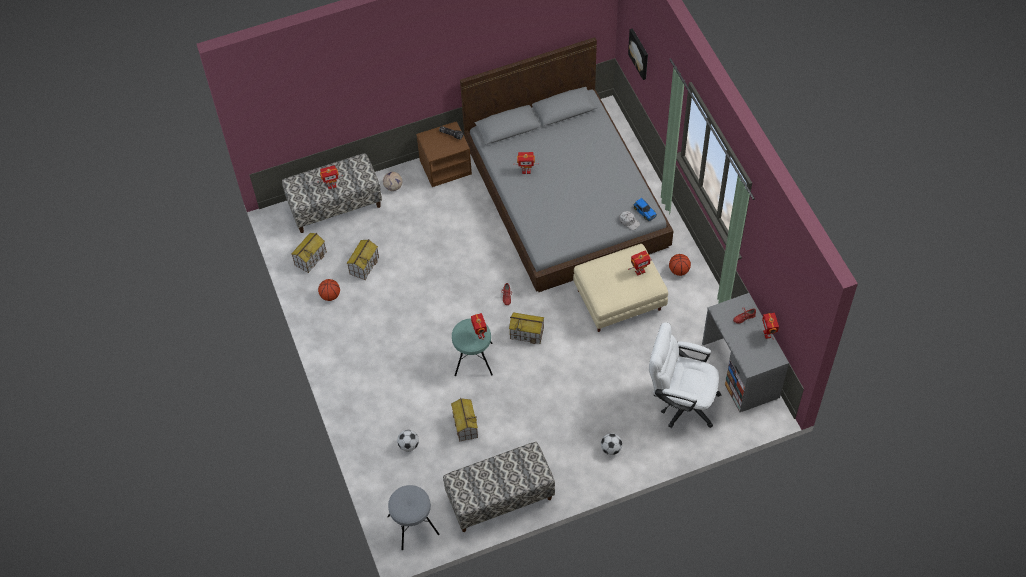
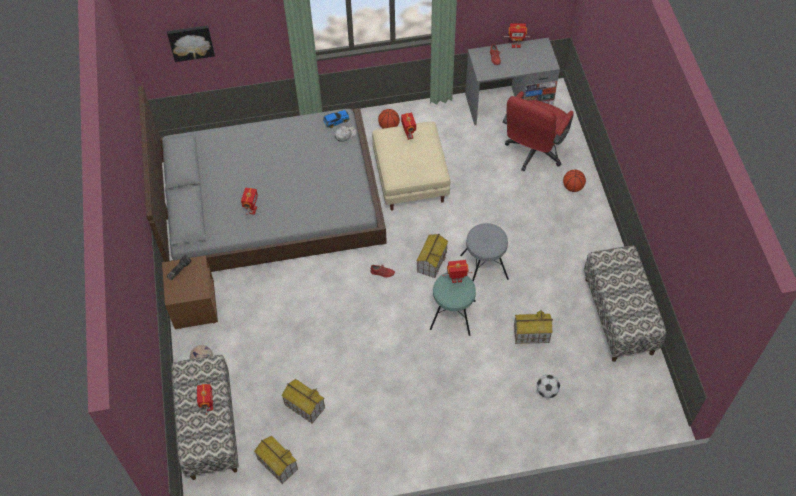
camera: 80 degrees left, 0 degrees up
(330, 295) = (336, 448): basketball -> basketball (573, 187)
(413, 525) = (642, 399): grey stool -> grey stool (484, 267)
(611, 449) = (576, 215): football -> none
(680, 401) = (533, 152): white office chair -> red office chair

